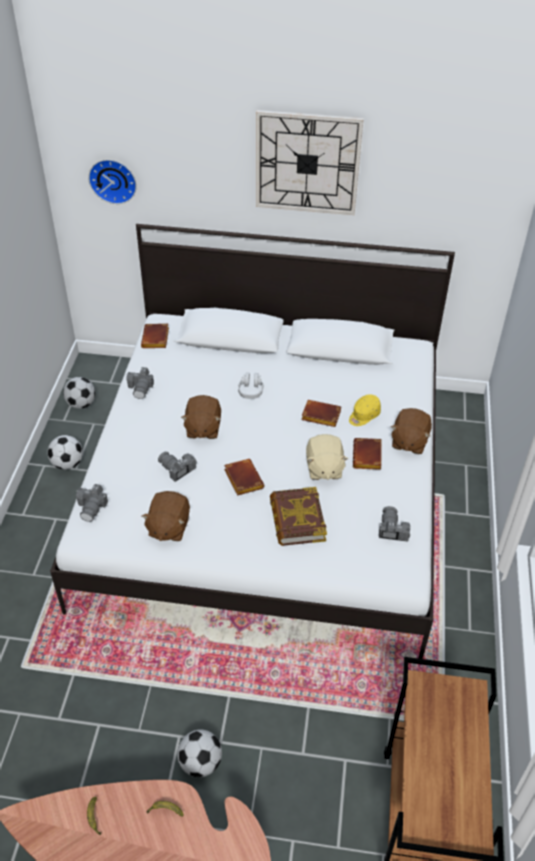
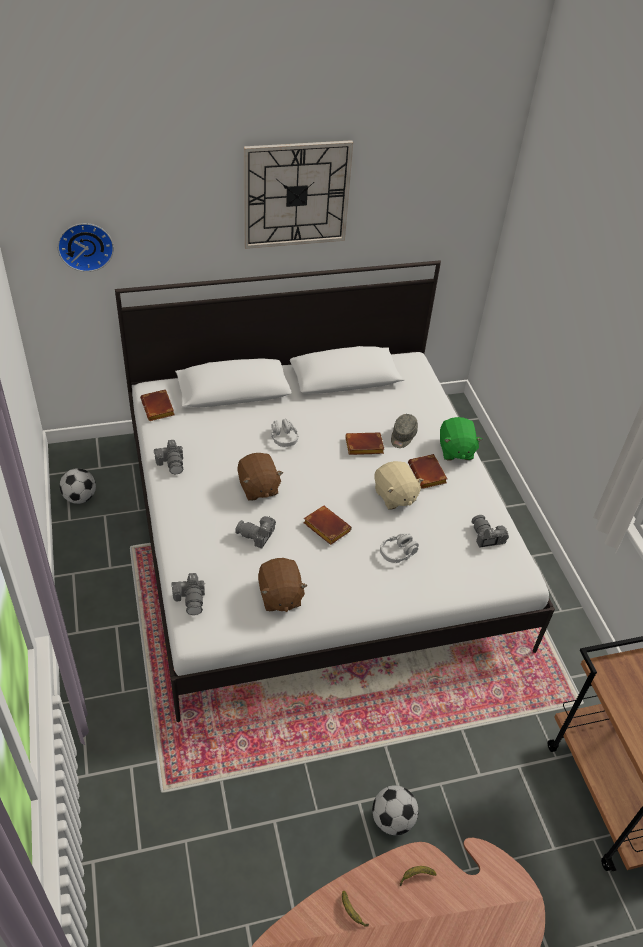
camera: 25 degrees left, 0 degrees up
(67, 463) = (98, 564): football -> none
(297, 520) = (398, 552): book -> grey headphones
(363, 416) = (402, 436): yellow cap -> grey cap
(409, 441) = (455, 450): brown plush toy -> green plush toy

